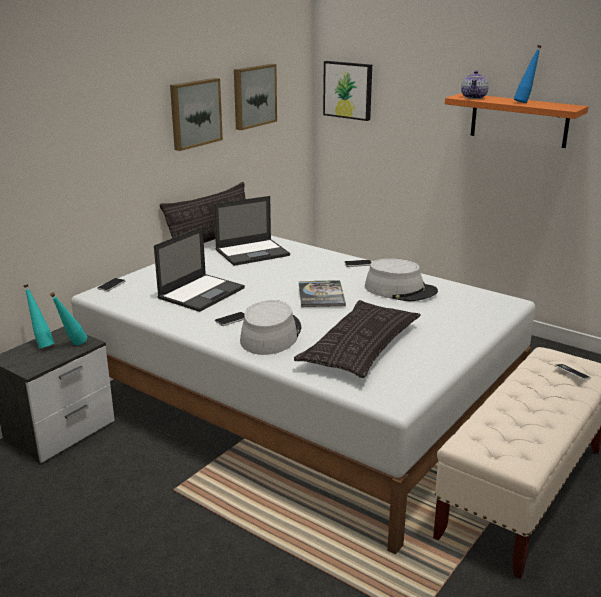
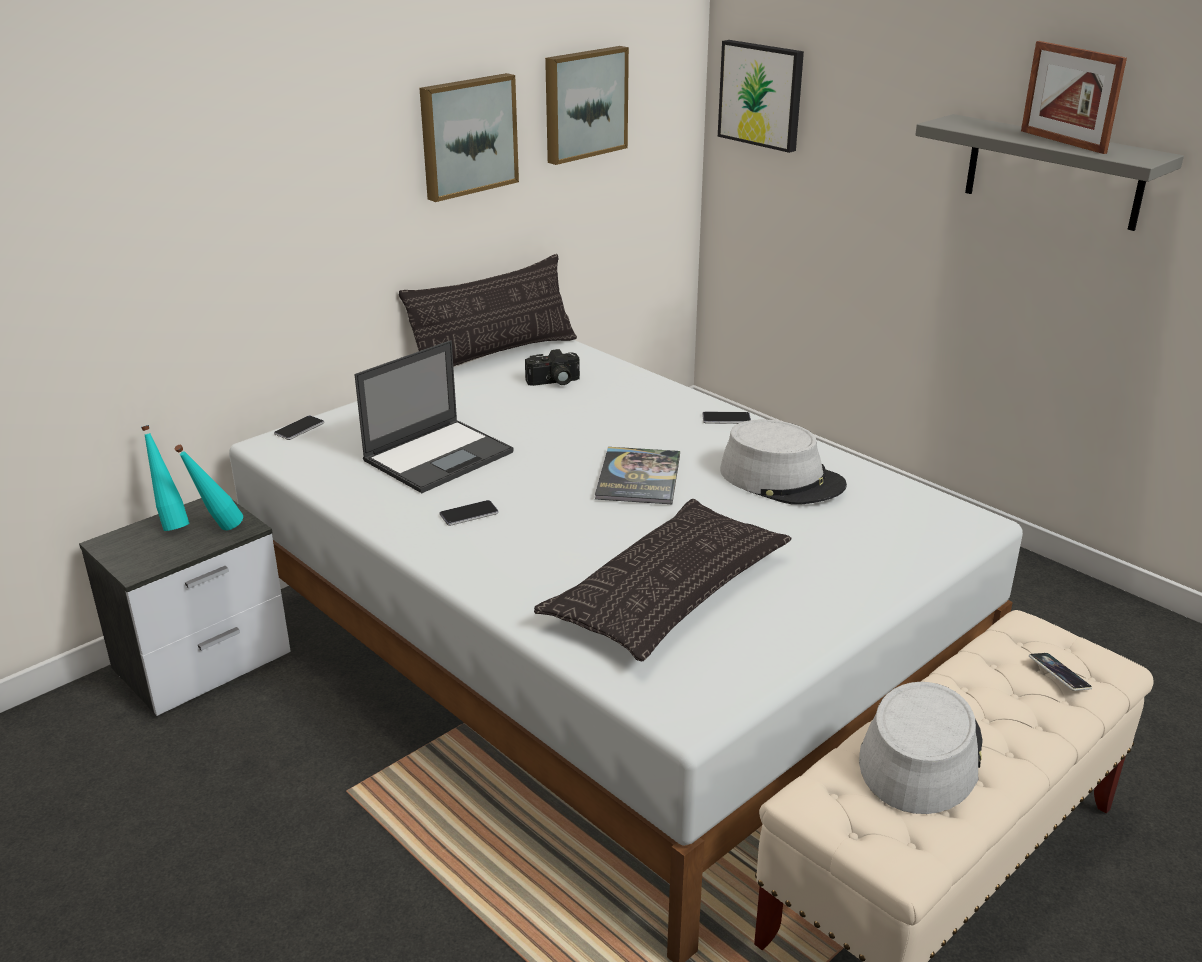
camera: 10 degrees right, 5 degrees up
(253, 252) = (554, 382): laptop -> camera
(270, 334) = (523, 550): grey hat -> grey hat (920, 753)
(474, 97) = (971, 125): teapot -> none
(519, 120) = (1053, 172): orange shelf -> grey shelf
(525, 102) = (1062, 142): blue bottle -> picture frame

